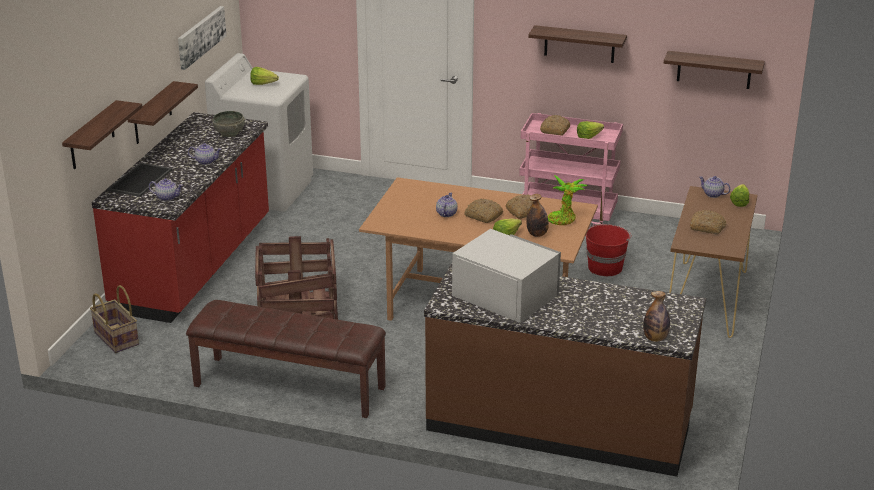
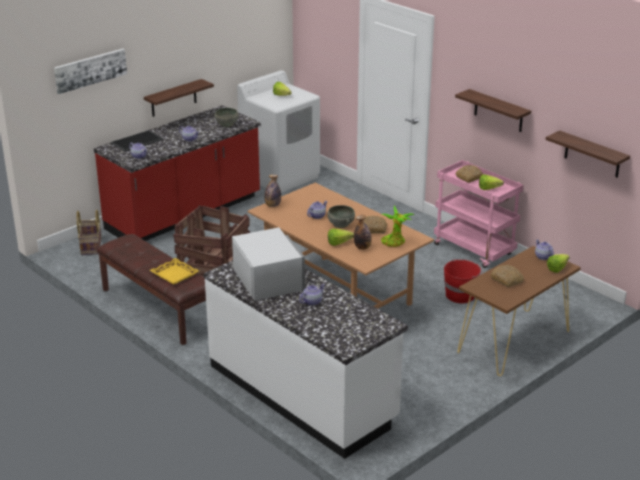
camera: 30 degrees right, 0 degrees up
(91, 136) = (101, 102): shelf -> none
(200, 36) = (239, 51): picture -> picture (90, 70)
(328, 331) = (174, 274): none -> yellow tray
(483, 216) = (340, 224): bread -> grey bowl
(559, 424) = (302, 393): brown counter -> white counter
(582, 304) = (312, 301): none -> teapot
(655, 338) = (332, 341): bottle -> bottle (272, 205)

